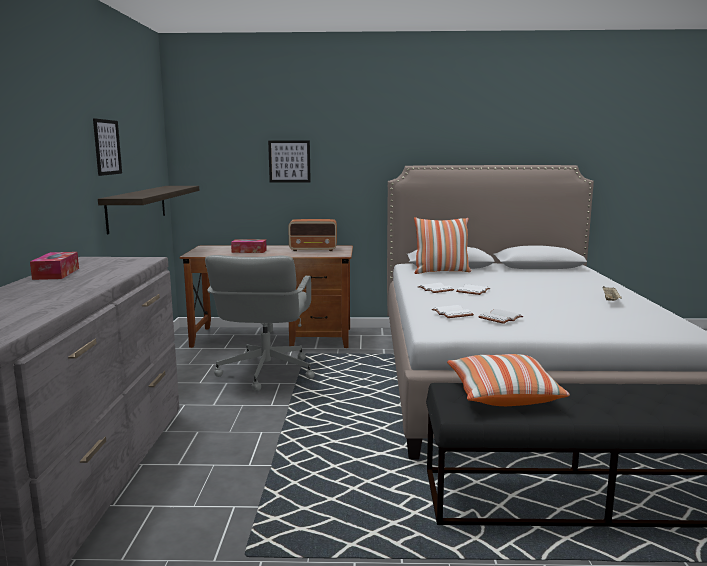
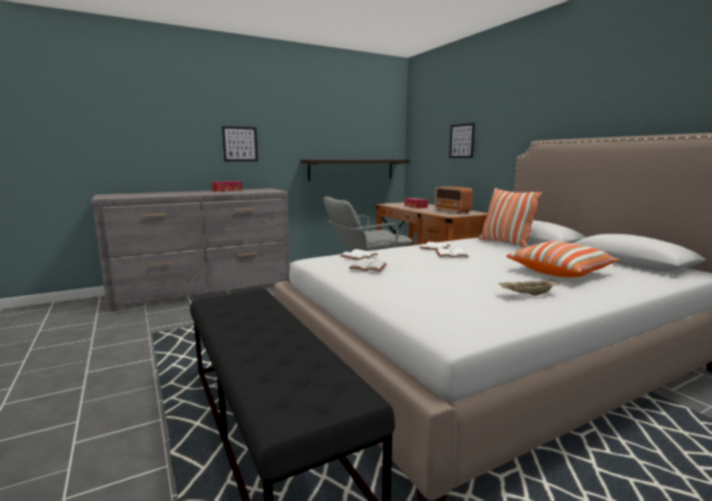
camera: 60 degrees right, 0 degrees up
(107, 147) = (317, 131): picture -> picture (240, 144)
(502, 395) = (251, 306): pillow -> pillow (560, 272)

